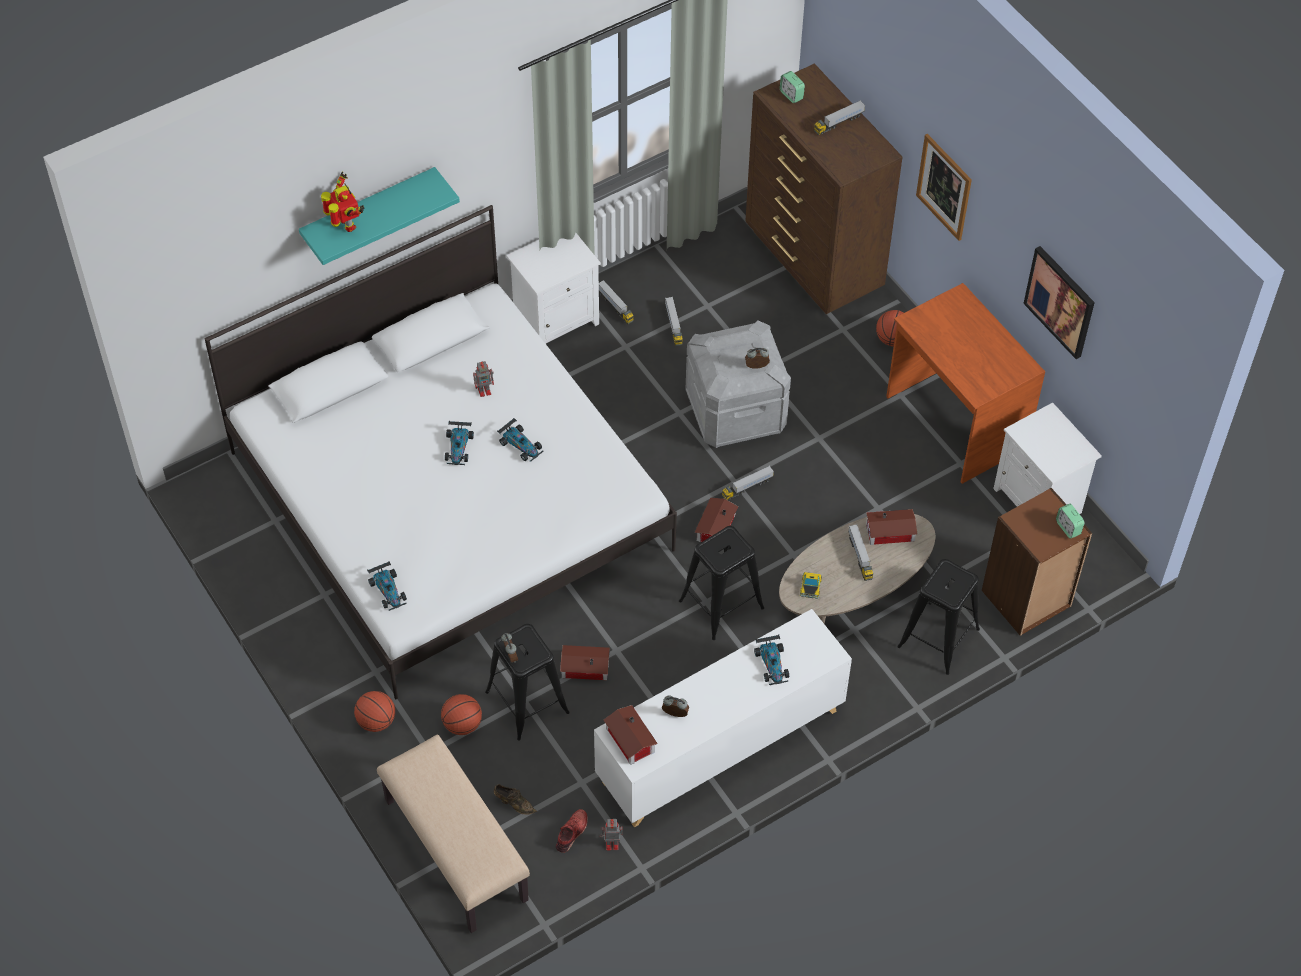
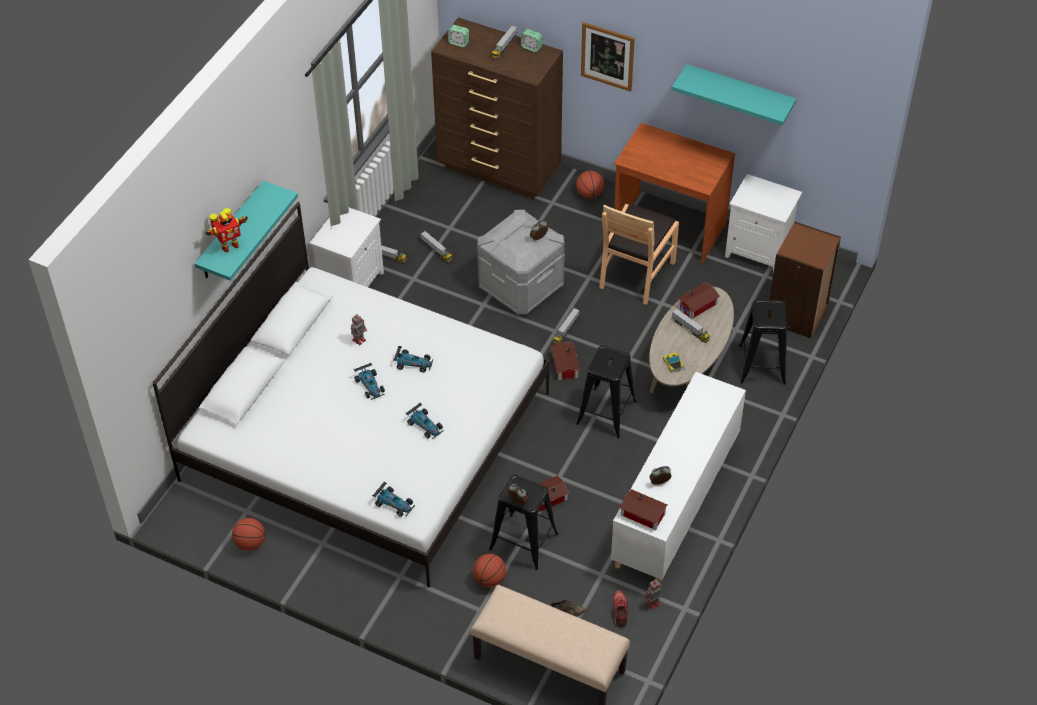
camera: 30 degrees left, 5 degrees down
(346, 226) = (229, 246): toy robot -> toy robot turned 120 degrees clockwise
(376, 721) = (426, 609): basketball -> basketball (250, 543)
(772, 664) = (698, 418): toy car -> toy car (425, 425)
(875, 459) = (636, 274): none -> brown chair
(1060, 301) = (739, 92): picture -> turquoise shelf
(1068, 528) = (824, 240): alarm clock -> alarm clock (531, 47)

